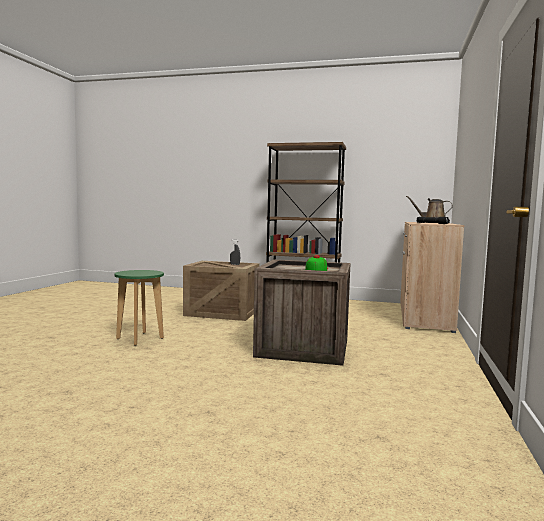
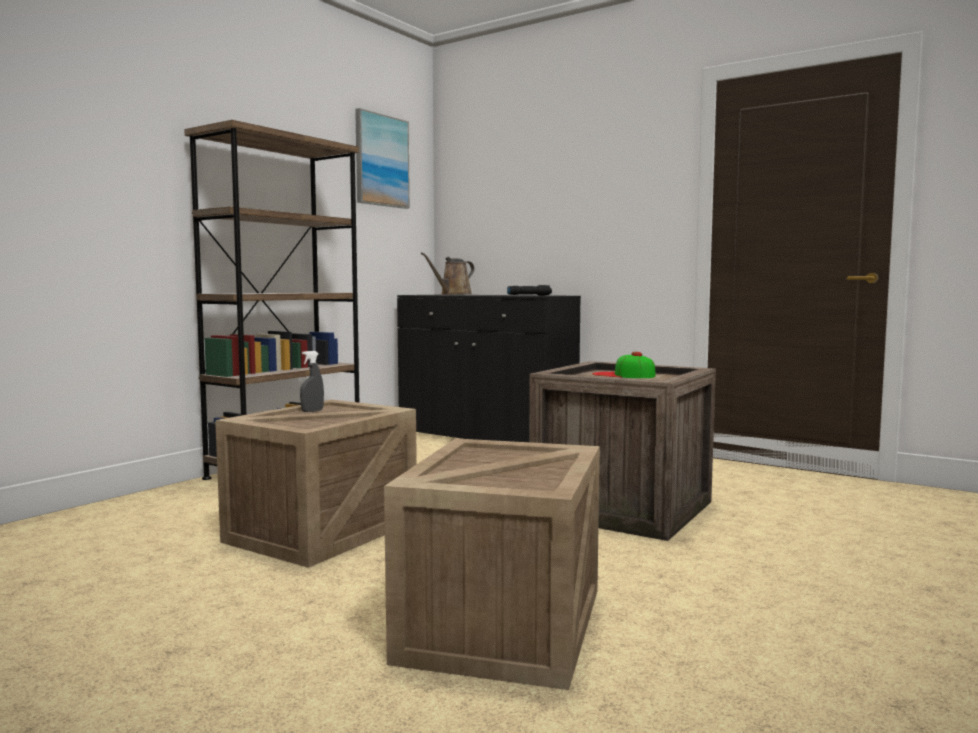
camera: 70 degrees left, 0 degrees up
(140, 338) = (502, 622): green stool -> crate
(402, 142) = (381, 161): none -> picture
(424, 316) = (486, 436): beige cabinet -> black cabinet

